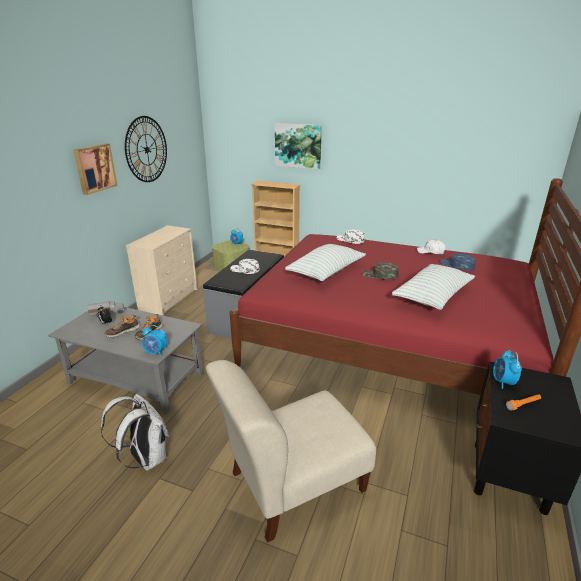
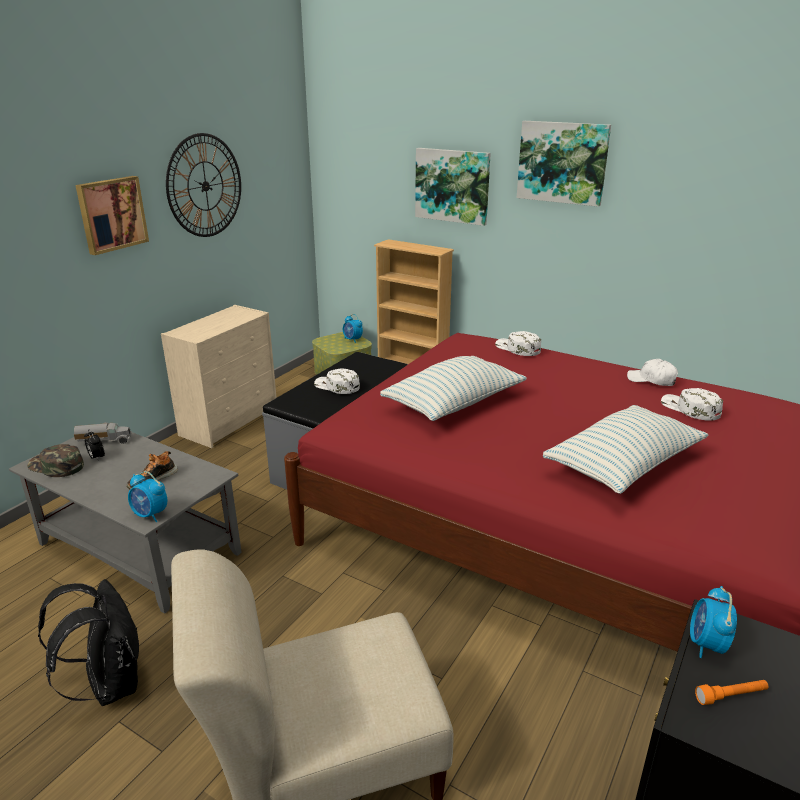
camera: 10 degrees right, 0 degrees up
(122, 331) = (115, 474): shoe -> none
(145, 458) = (109, 684): white backpack -> black backpack
(365, 129) = (562, 162): none -> picture
(380, 275) = (543, 416): green cap -> green cap (56, 466)
(456, 265) = (690, 409): blue cap -> white cap

